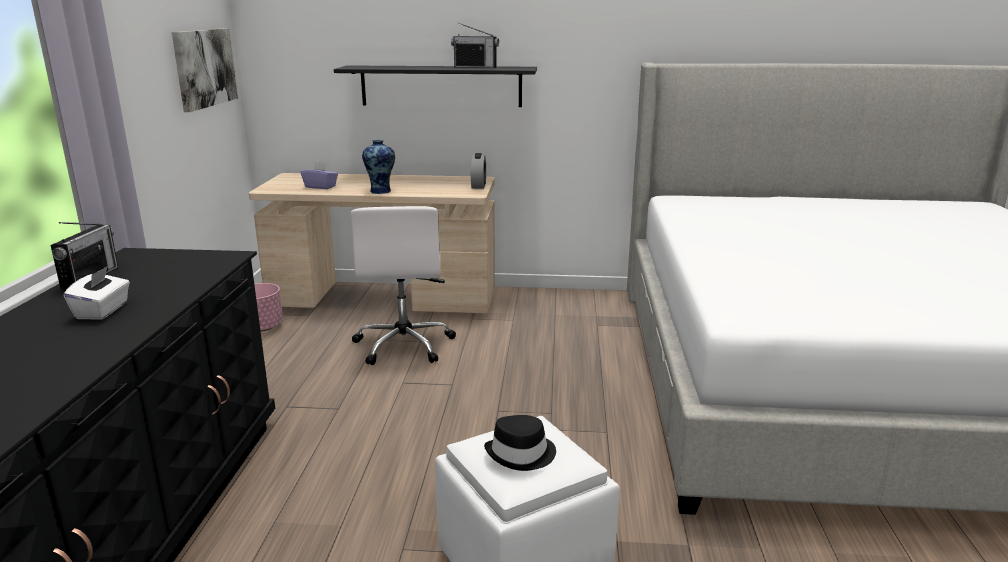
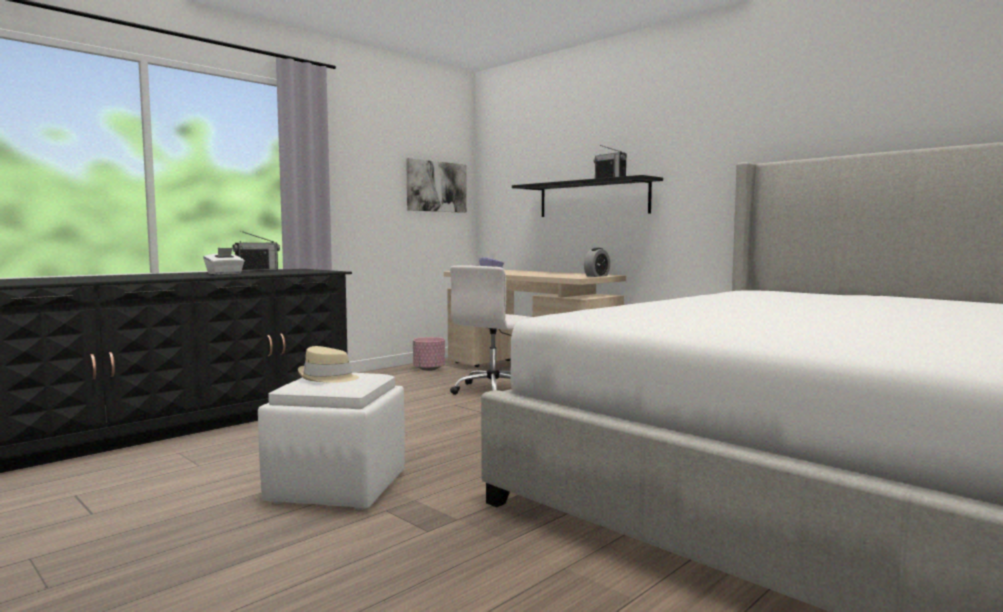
camera: 40 degrees right, 15 degrees down
(381, 191) = (520, 274): vase -> none
(521, 454) = (328, 378): black hat -> beige hat

